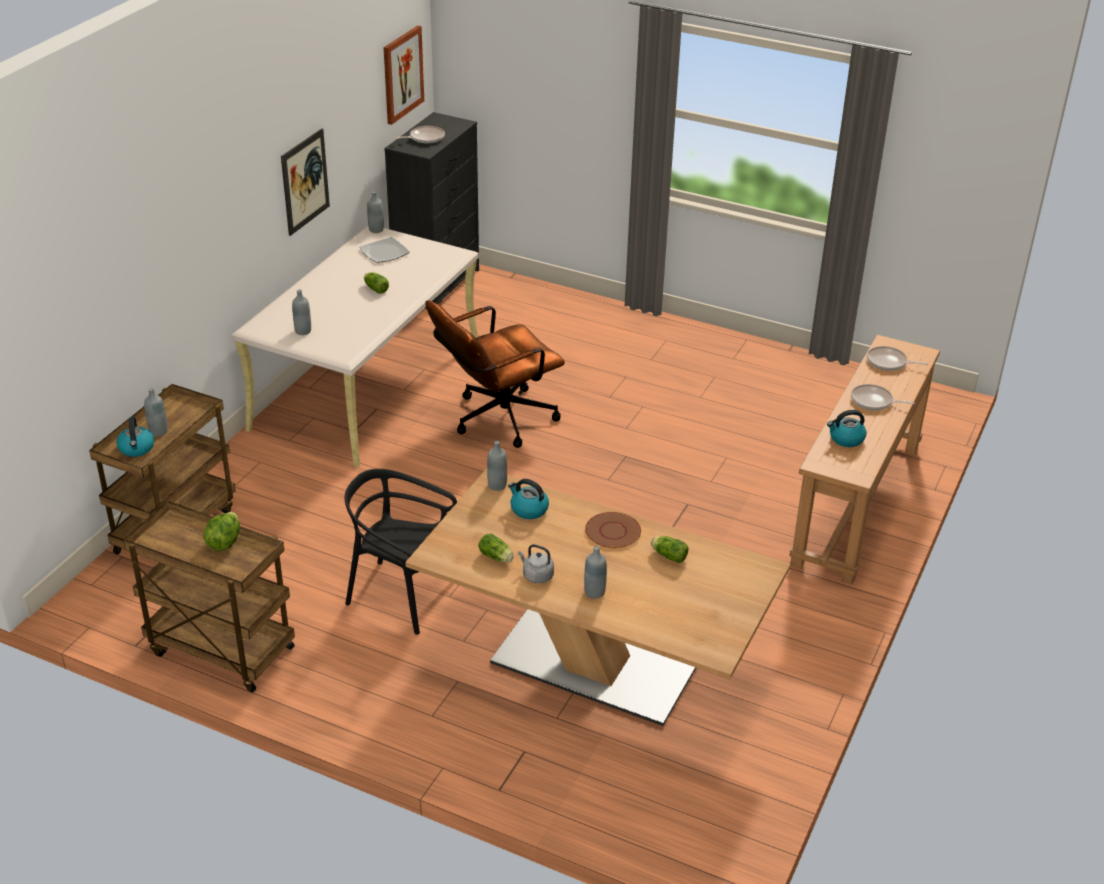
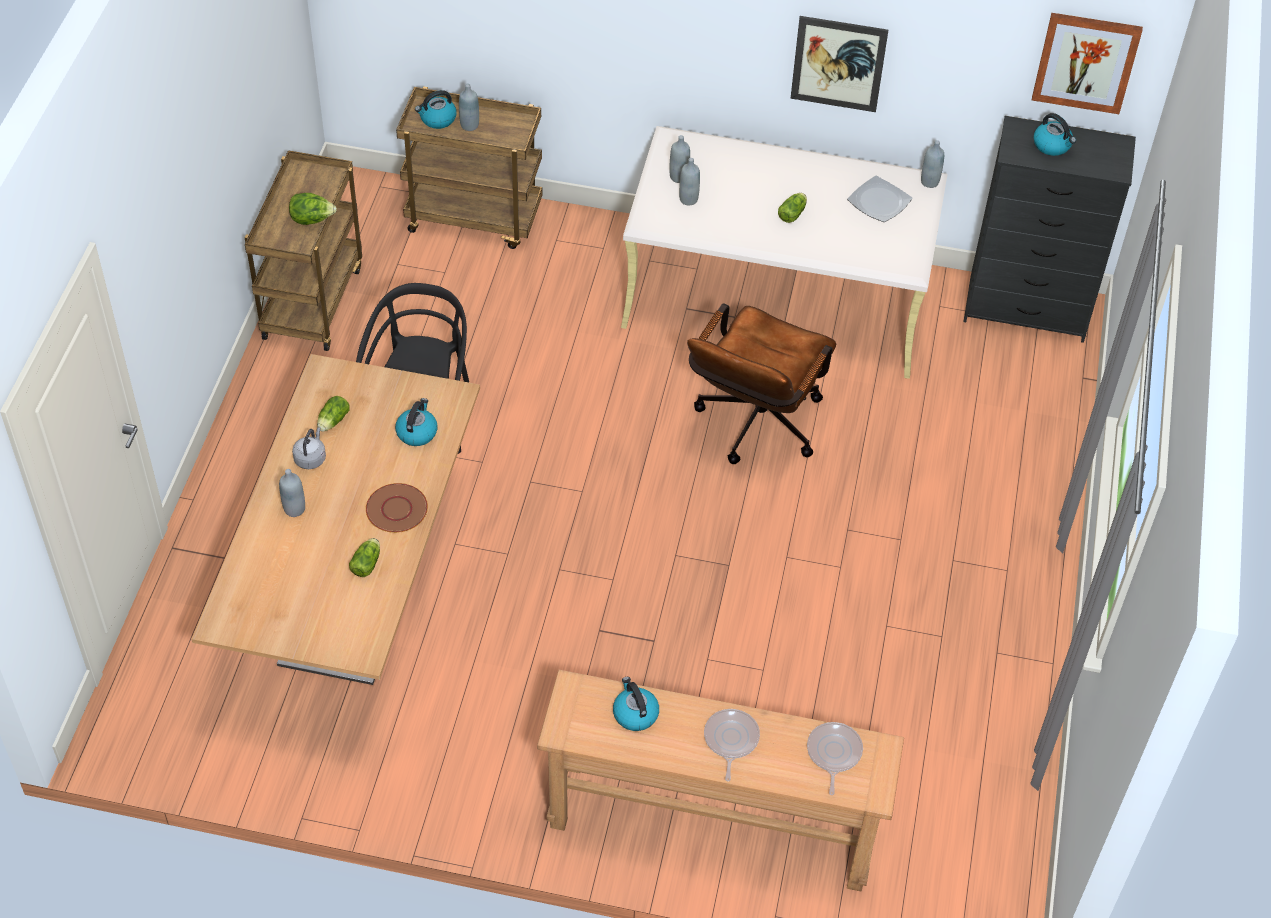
camera: 75 degrees right, 15 degrees up
(425, 138) = (1052, 145): frying pan -> kettle
(495, 420) = (754, 427): brown office chair -> brown office chair turned 105 degrees counterclockwise
(497, 485) = (451, 399): grey bottle -> grey bottle (688, 199)

